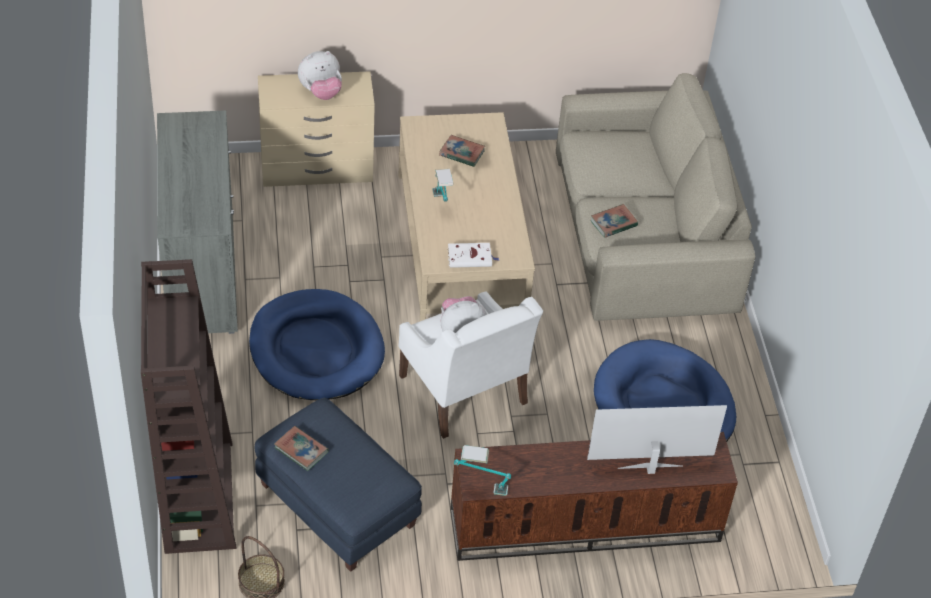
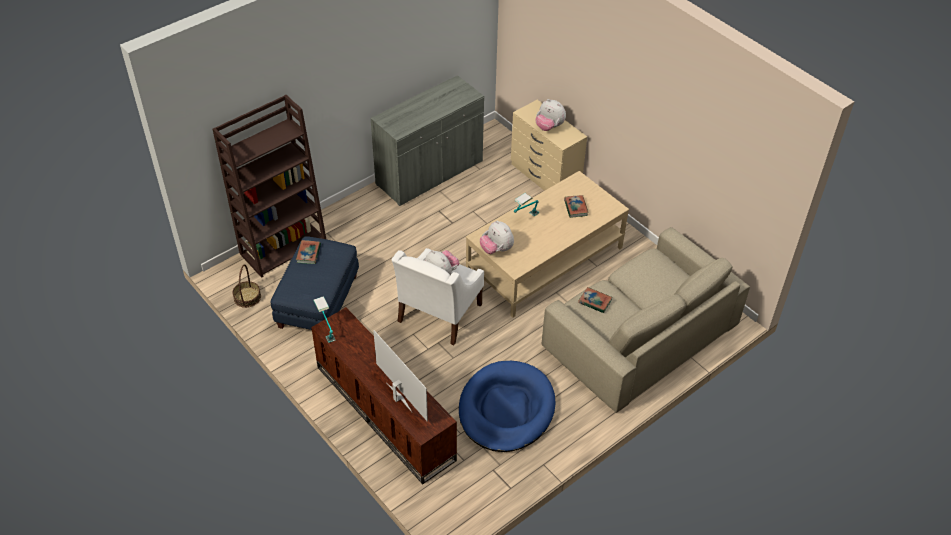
camera: 60 degrees right, 0 degrees up
(316, 350) = (415, 241): blue dog bed -> none
(471, 257) = (496, 249): white book -> plush toy

